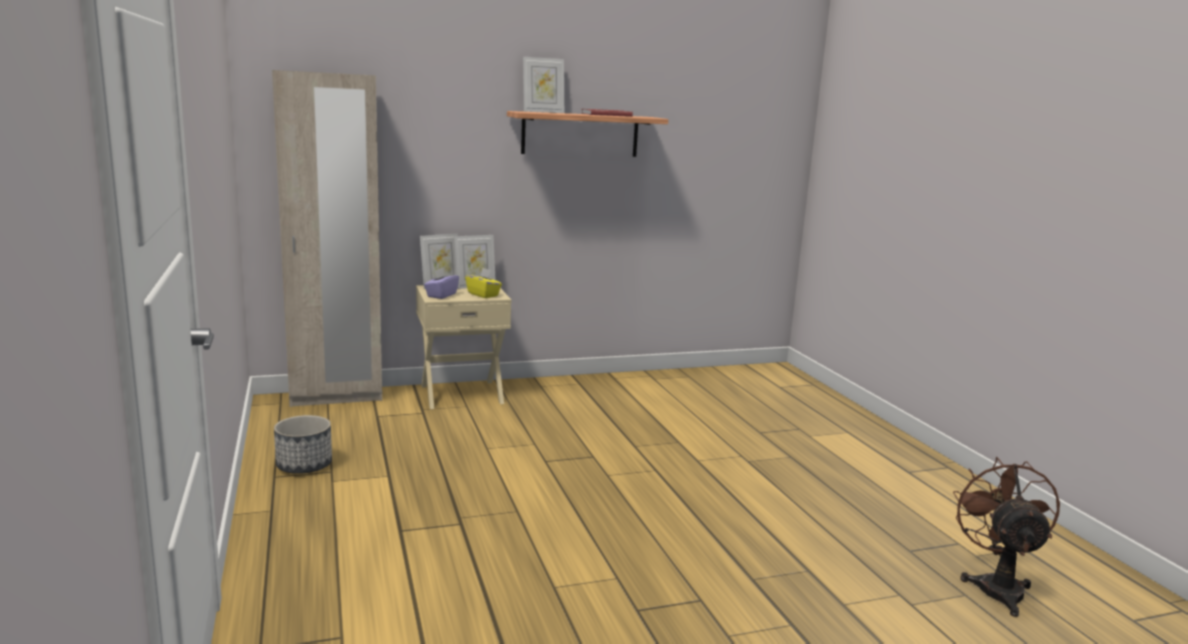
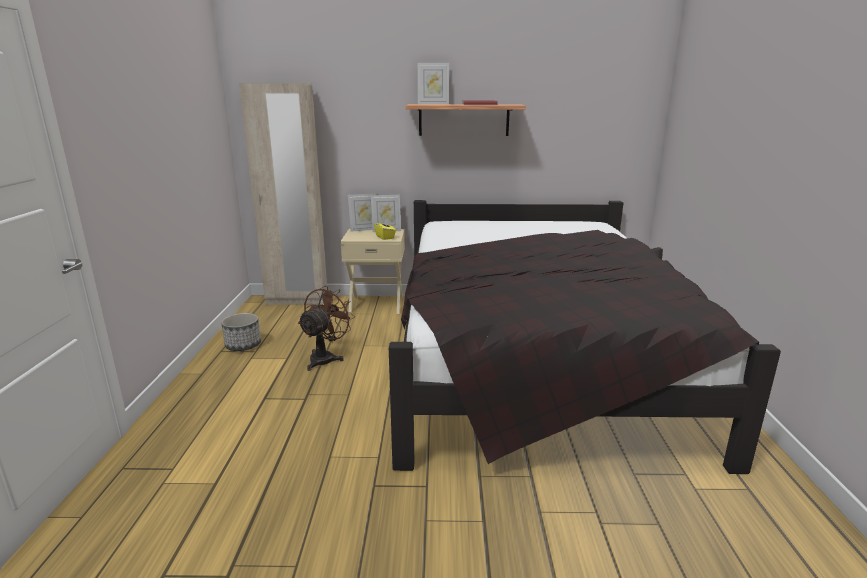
camera: 20 degrees right, 5 degrees up
(441, 295) = (356, 236): purple tissue box -> none
(720, 444) = (534, 360): none -> black bed
(996, 586) = (695, 521): brown fan -> brown fan (326, 358)

